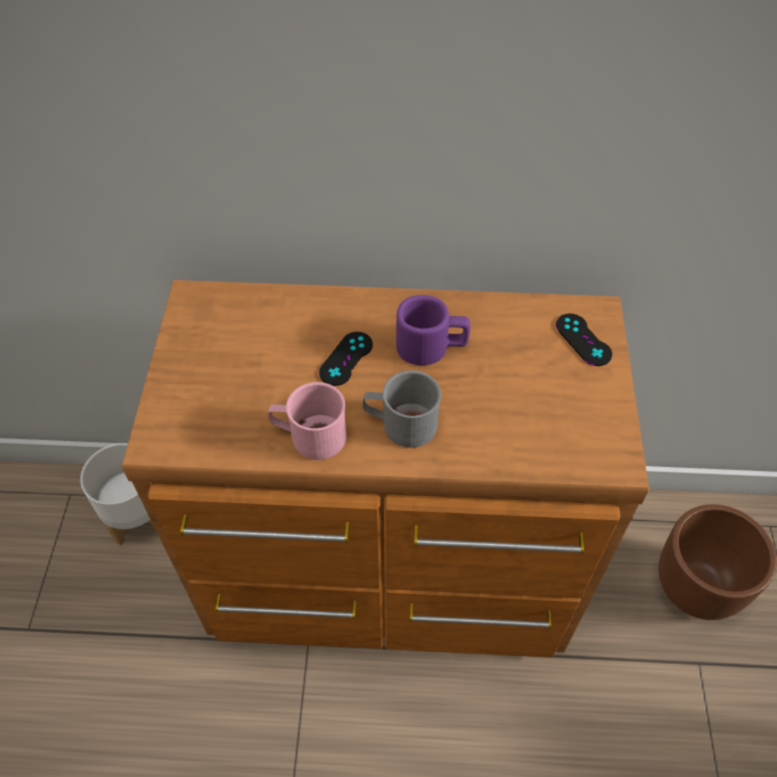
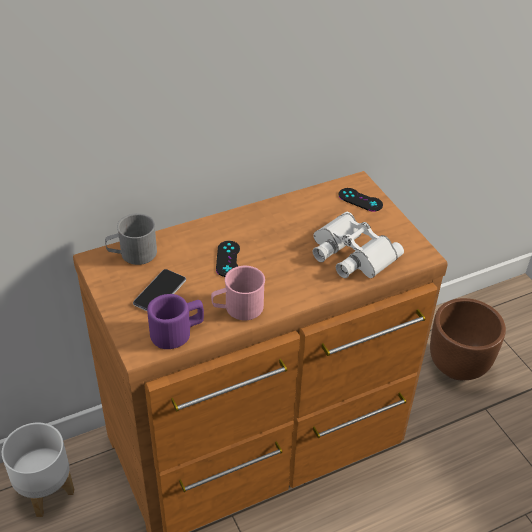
camera: 30 degrees left, 10 degrees down
(233, 371) = (160, 292): none -> phone
(400, 424) = (288, 281): grey mug -> grey mug (132, 254)
(431, 347) = (275, 234): purple mug -> purple mug (177, 332)
(513, 417) = (350, 253): none -> white binoculars

